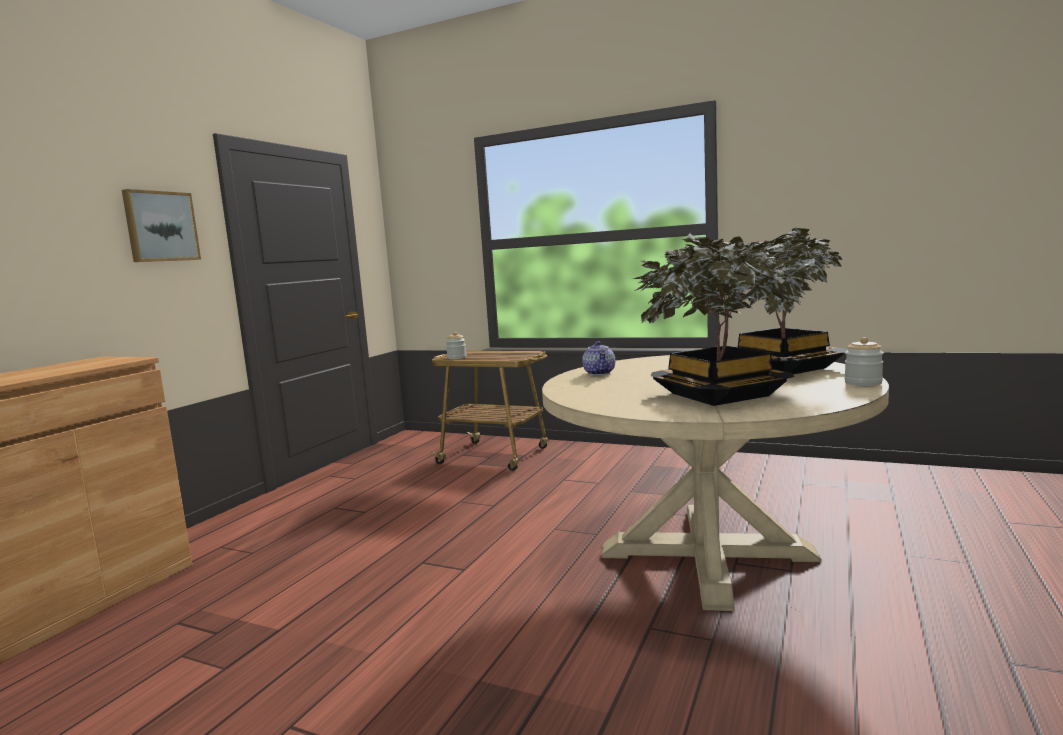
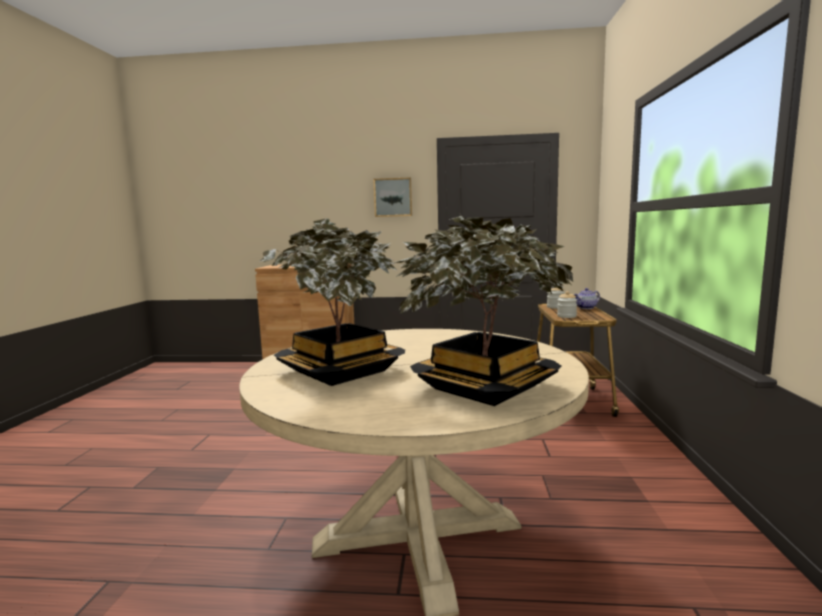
camera: 70 degrees right, 0 degrees up
(600, 373) = (437, 336): teapot -> teapot (586, 308)
(863, 383) = (394, 422): jar -> jar (566, 316)

